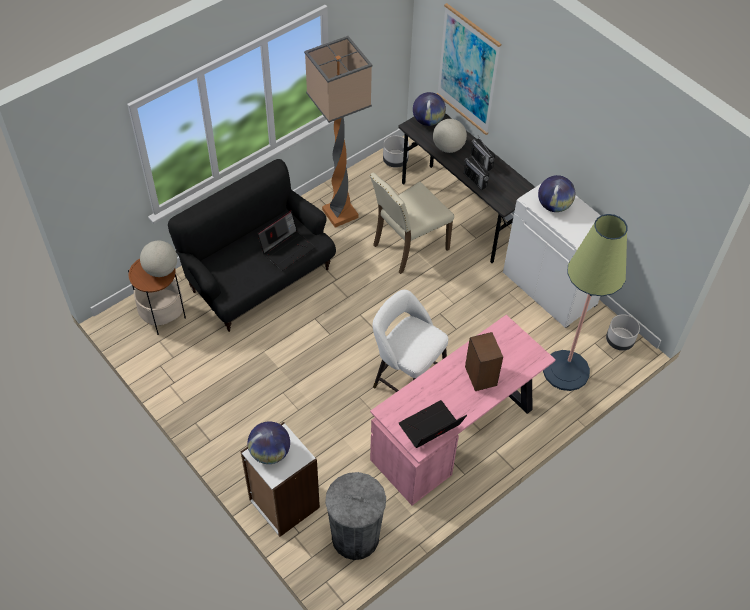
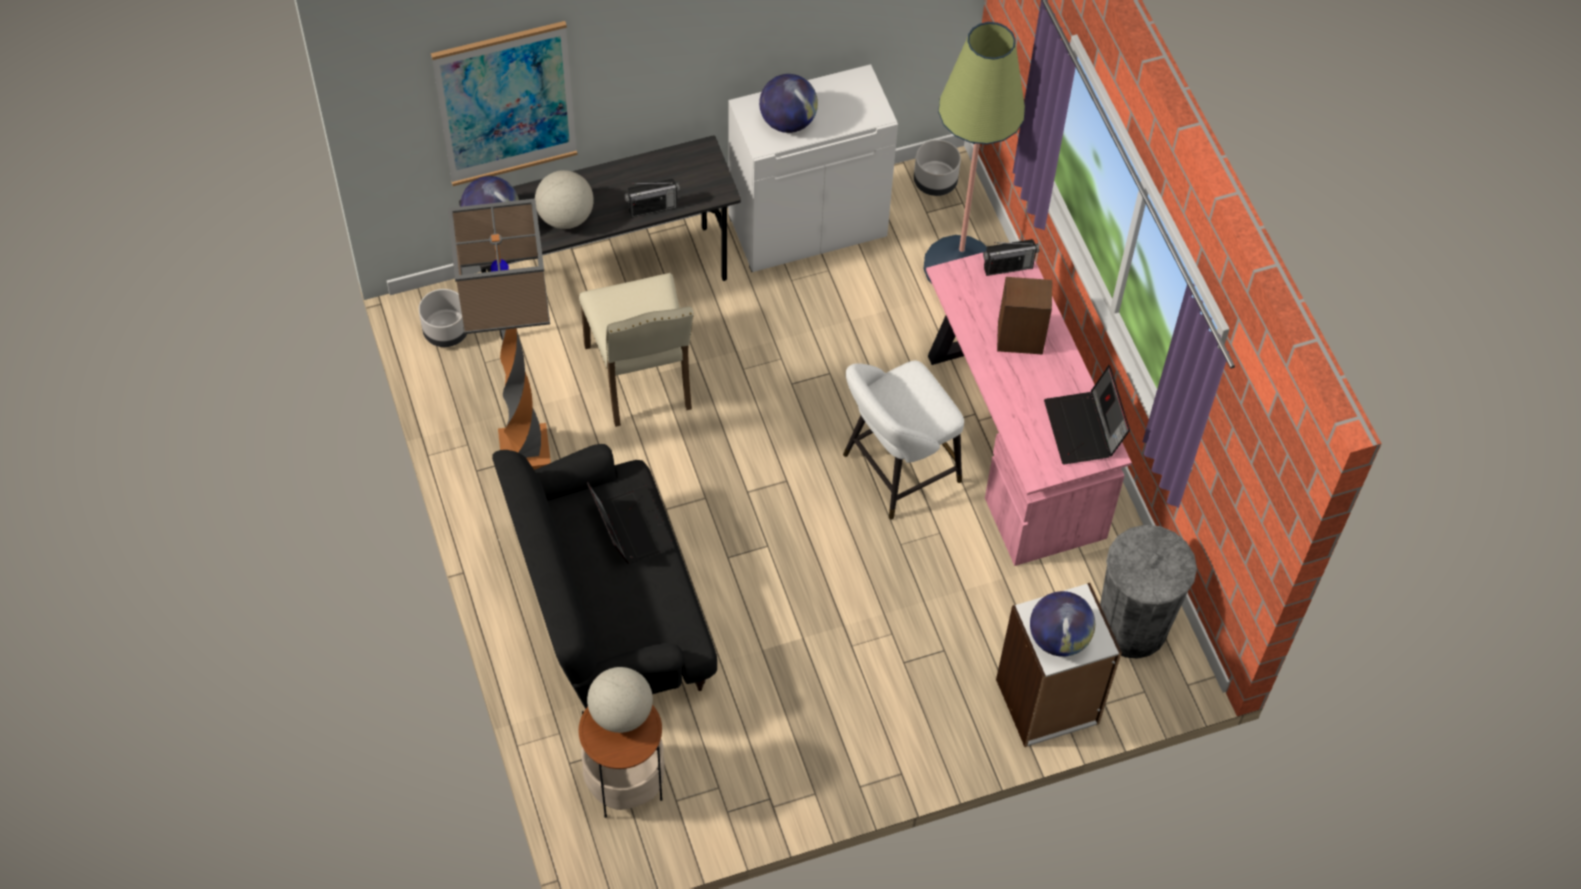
camera: 70 degrees left, 5 degrees up
(481, 161) = (617, 184): radio -> radio (1008, 267)

